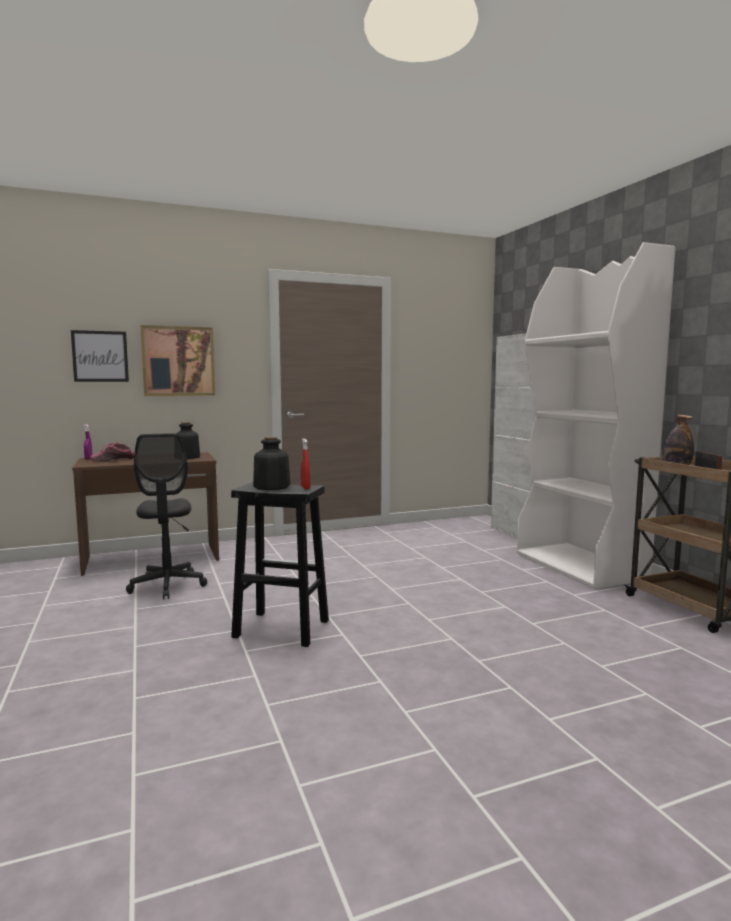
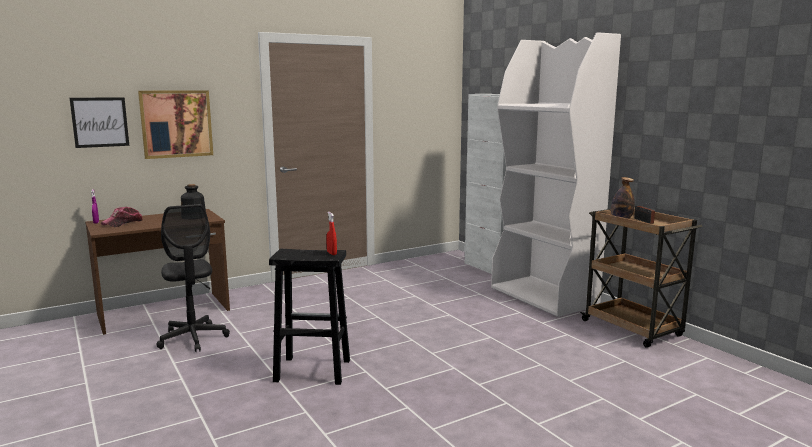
camera: 10 degrees left, 5 degrees up
(272, 487) = (302, 253): bottle -> none

